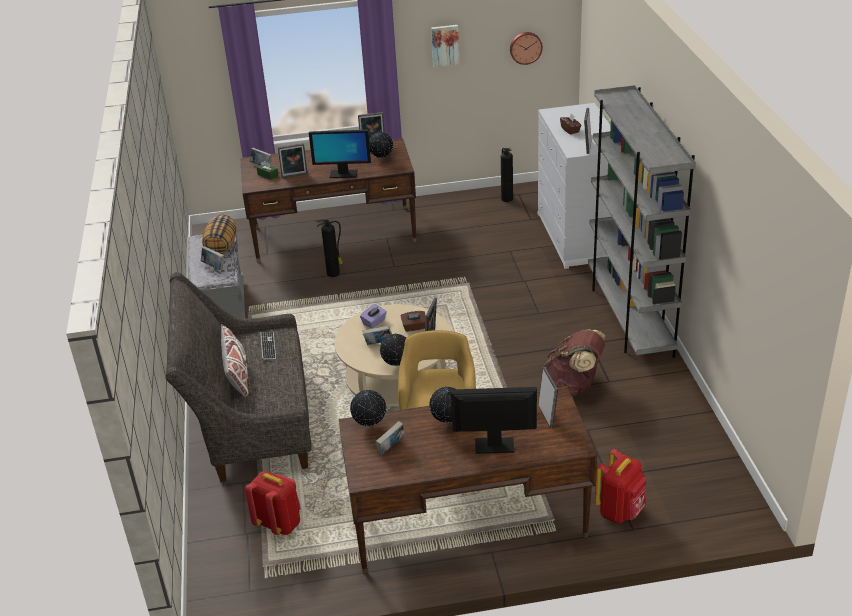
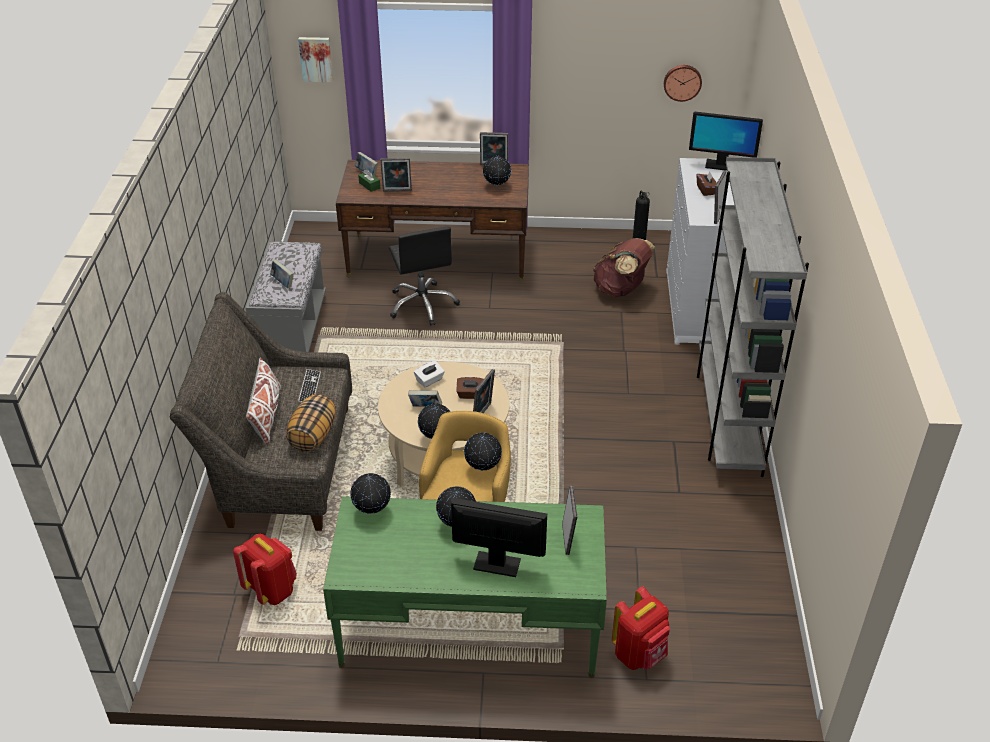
camera: 10 degrees right, 5 degrees up
(221, 247) = (298, 260): pillow -> pillow (312, 436)
(334, 273) = (423, 304): fire extinguisher -> black office chair
(343, 174) = (449, 198): monitor -> monitor (721, 165)
(374, 322) = (429, 380): purple tissue box -> white tissue box
(391, 448) = (385, 543): book -> none
(445, 45) = (589, 67): picture -> picture (316, 59)
(450, 379) = (483, 468): none -> globe
(467, 519) = (469, 627): brown desk -> green desk
(573, 386) = (638, 490): brown backpack -> brown backpack (621, 290)

